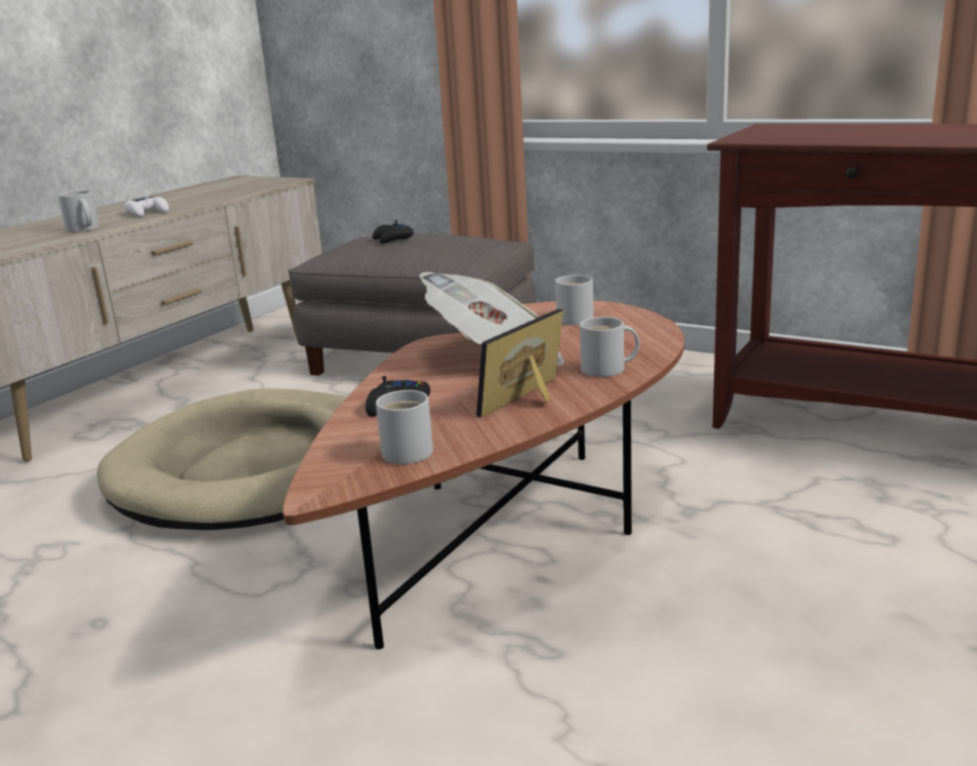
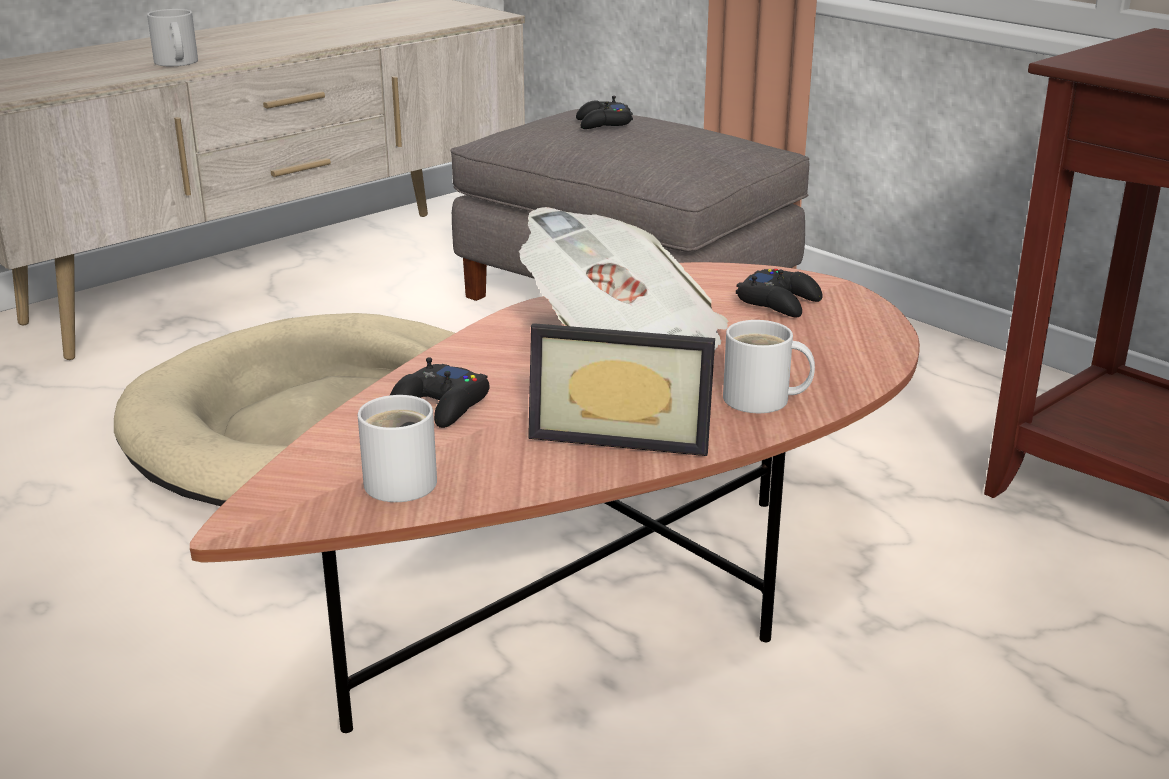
camera: 15 degrees right, 5 degrees up
(147, 212) = (272, 46): white game controller -> none
(533, 400) = (622, 433): picture frame -> picture frame turned 135 degrees counterclockwise
(577, 318) = (779, 302): white mug -> black game controller

